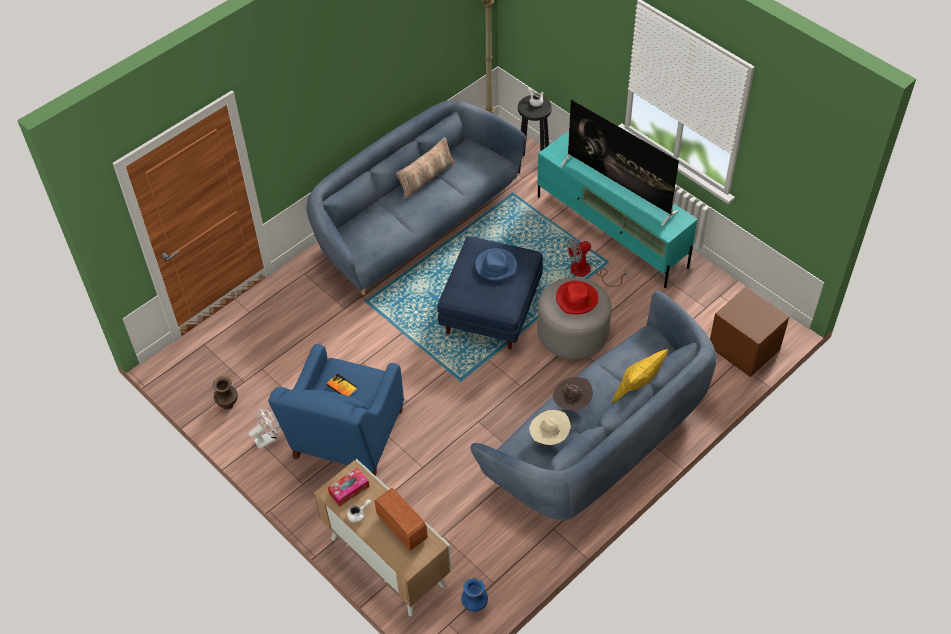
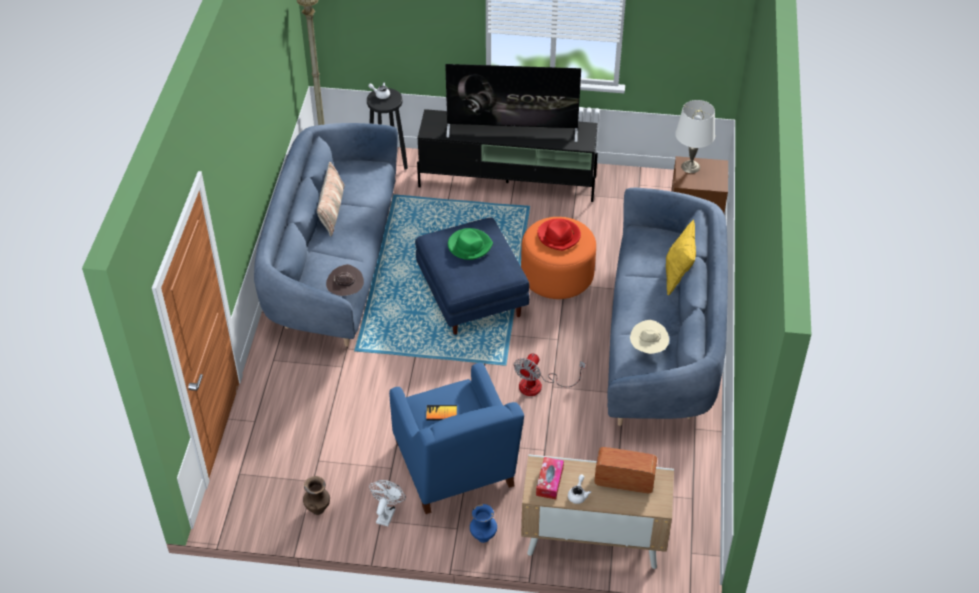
camera: 40 degrees left, 5 degrees down
(474, 606) = (696, 525): blue vase -> blue vase (483, 537)
(496, 266) = (469, 246): blue hat -> green hat
(572, 403) = (638, 314): brown hat -> brown hat (346, 292)
(573, 333) = (557, 275): grey ottoman -> orange ottoman
(587, 272) = (520, 223): fan -> fan (539, 385)
(612, 232) = (508, 182): turquoise tv stand -> black tv stand
(749, 303) = (690, 166): none -> white table lamp

